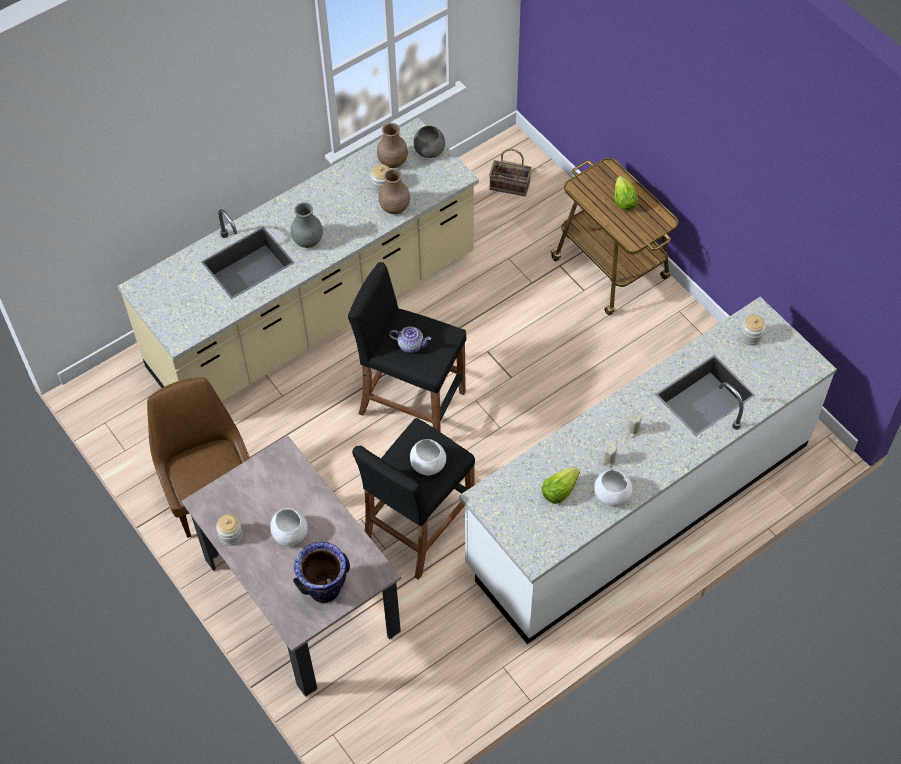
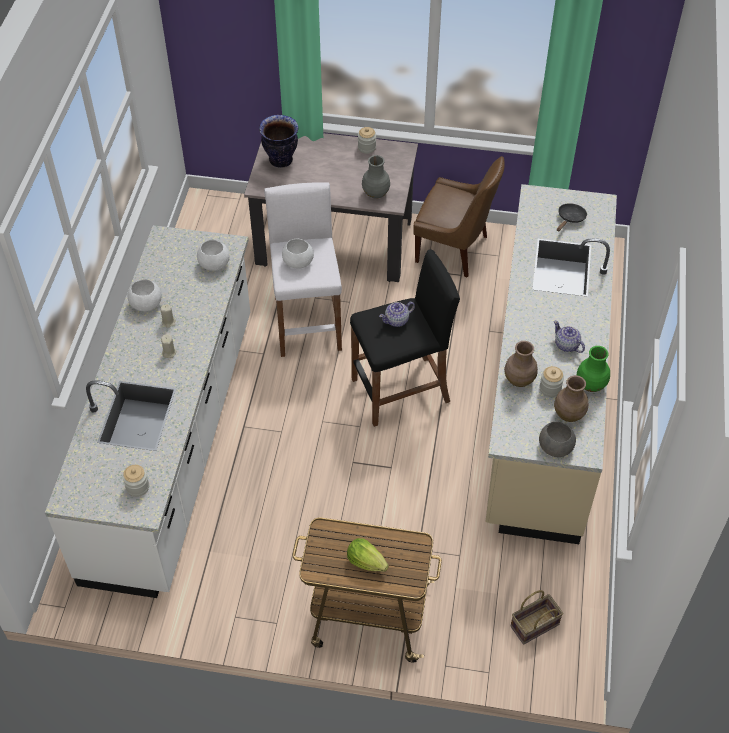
camera: 135 degrees right, 5 degrees down
(183, 294) = (570, 218): none -> black frying pan
(289, 532) = (335, 170): white bowl -> white bowl (215, 263)
(308, 240) = (544, 310): grey vase -> grey vase (375, 193)
(329, 204) = (566, 345): none -> teapot
(352, 168) = (590, 385): none -> green vase
(418, 528) = (307, 323): black stool -> white stool
(559, 491) = (184, 281): lettuce -> none

